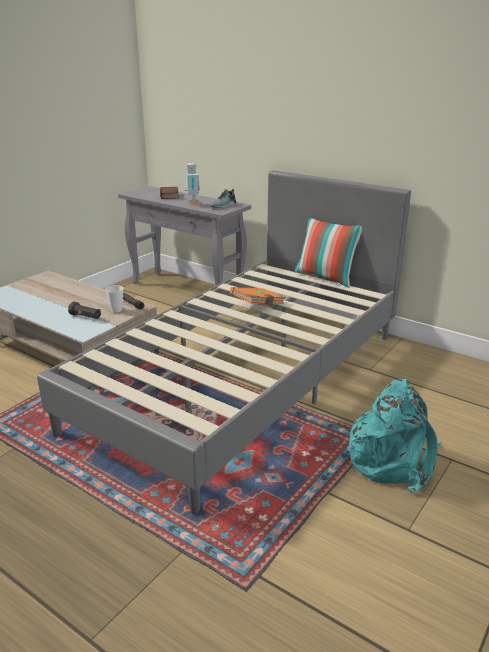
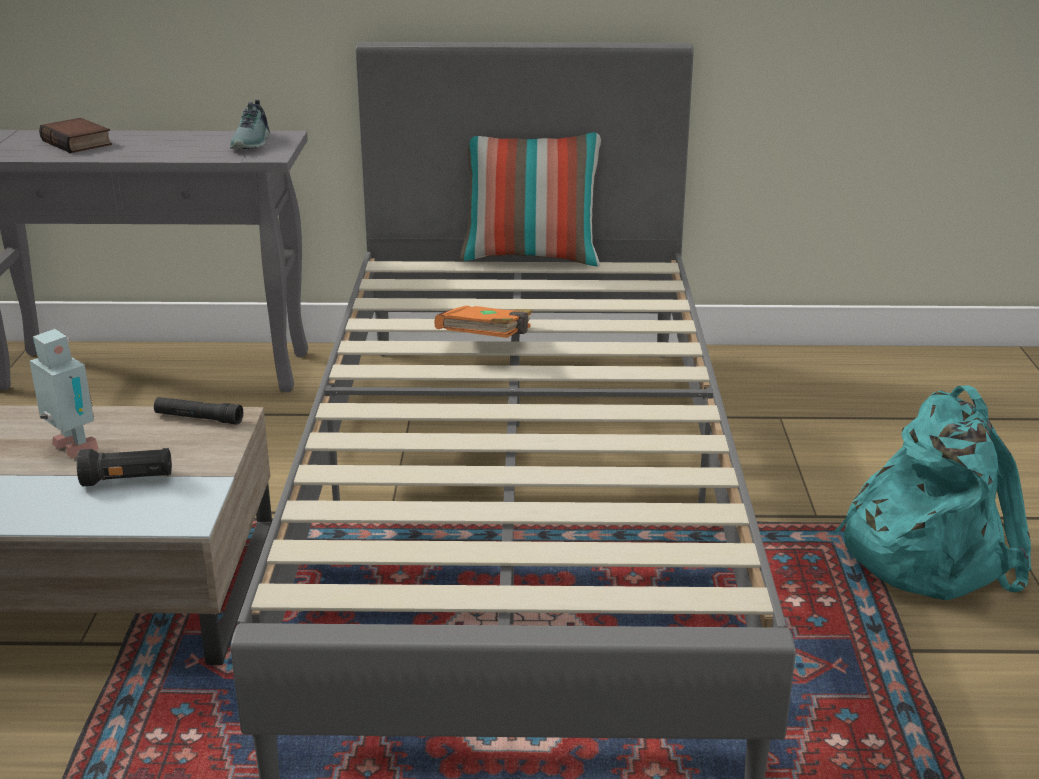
camera: 35 degrees left, 0 degrees up
(116, 310) = (182, 442): cup -> none
(193, 204) = (172, 151): toy robot -> toy robot (72, 450)

